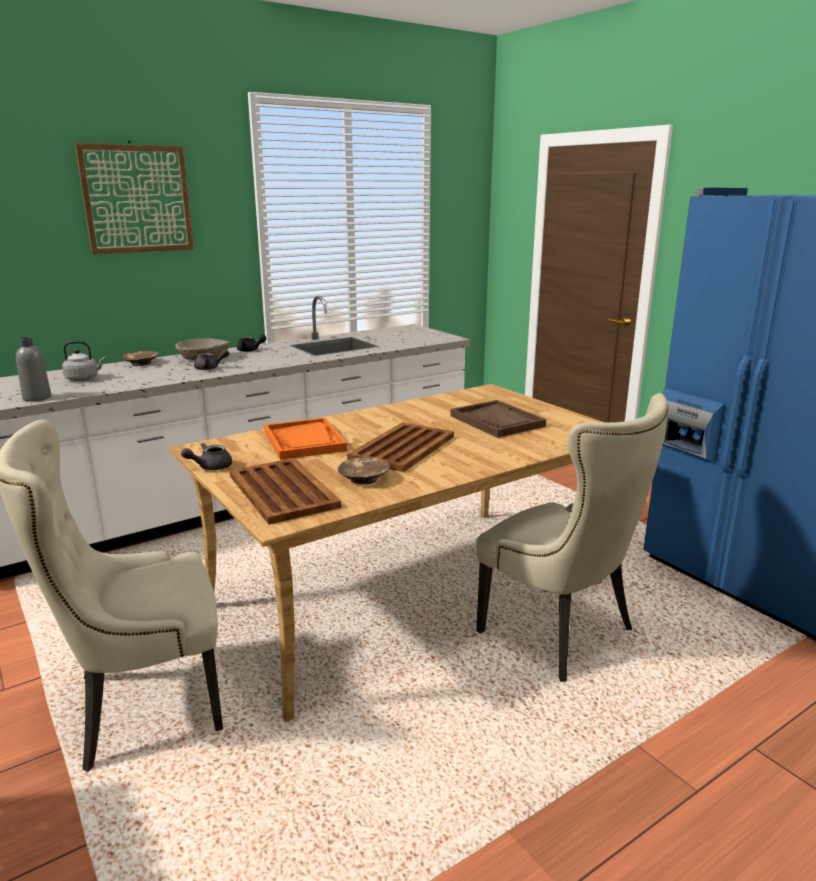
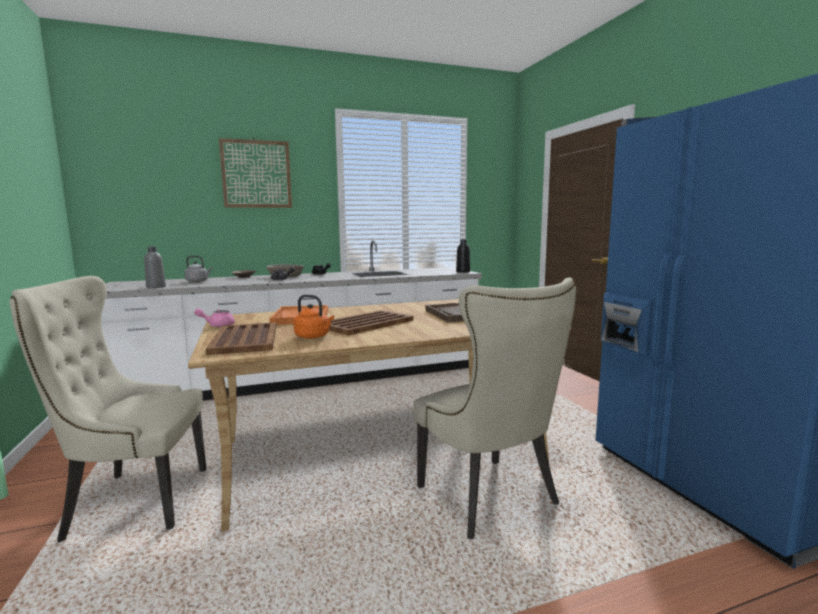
camera: 15 degrees right, 10 degrees down
(210, 467) = (217, 325): grey teapot -> pink teapot
(364, 478) = (314, 336): brown bowl -> orange kettle
(443, 336) = (463, 272): none -> black bottle

